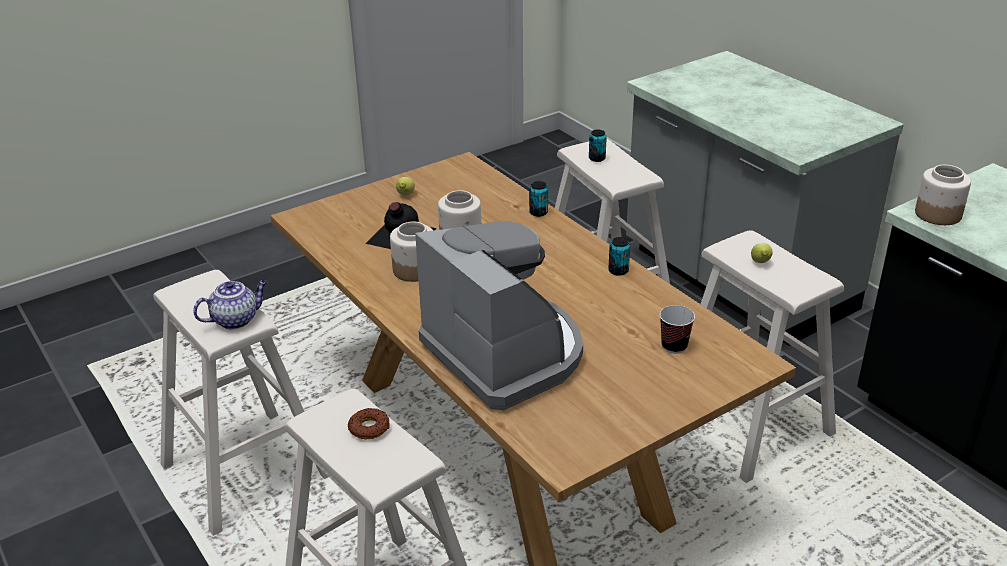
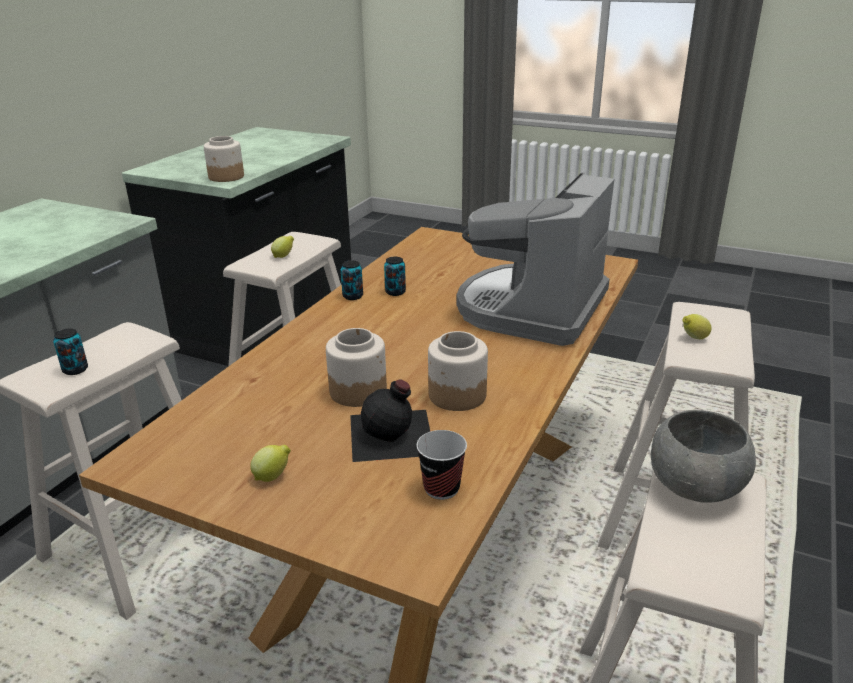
camera: 120 degrees left, 5 degrees down
(236, 319) = (694, 486): teapot -> grey bowl
(369, 428) = (693, 338): donut -> lemon
(538, 212) = (261, 361): can -> can (395, 292)
(674, 346) = (442, 258): cup -> cup (441, 488)

